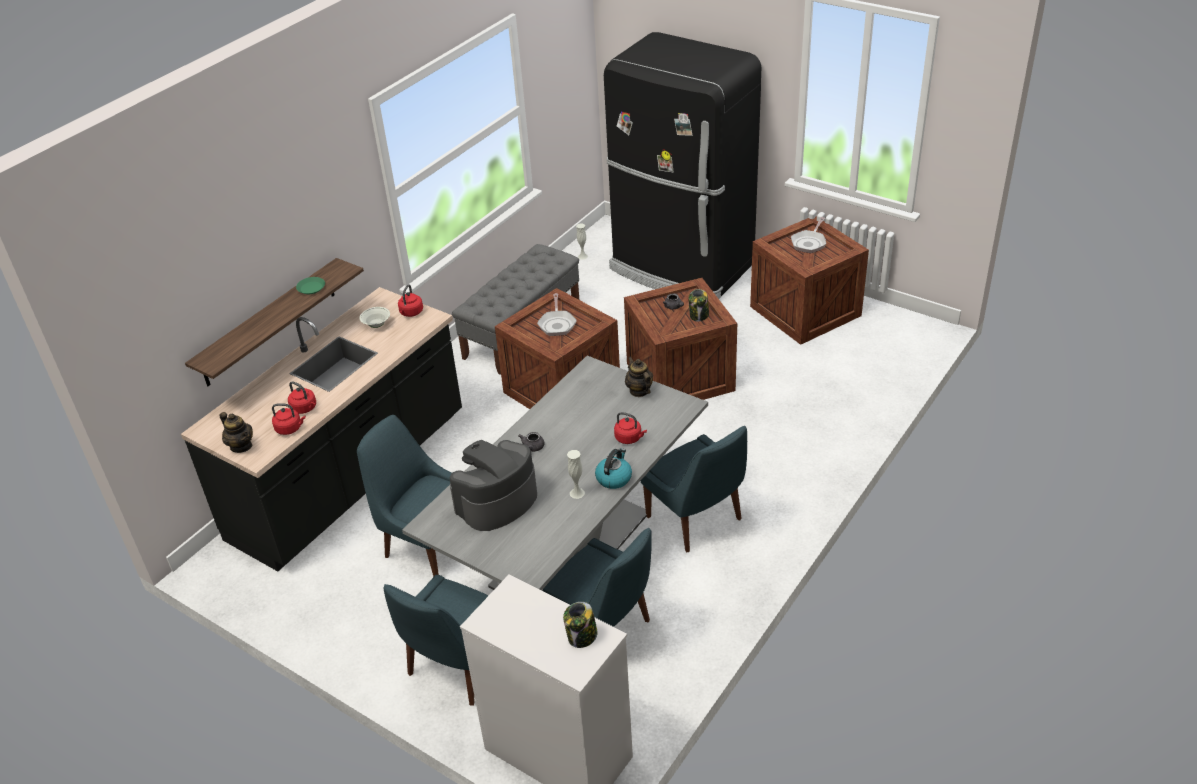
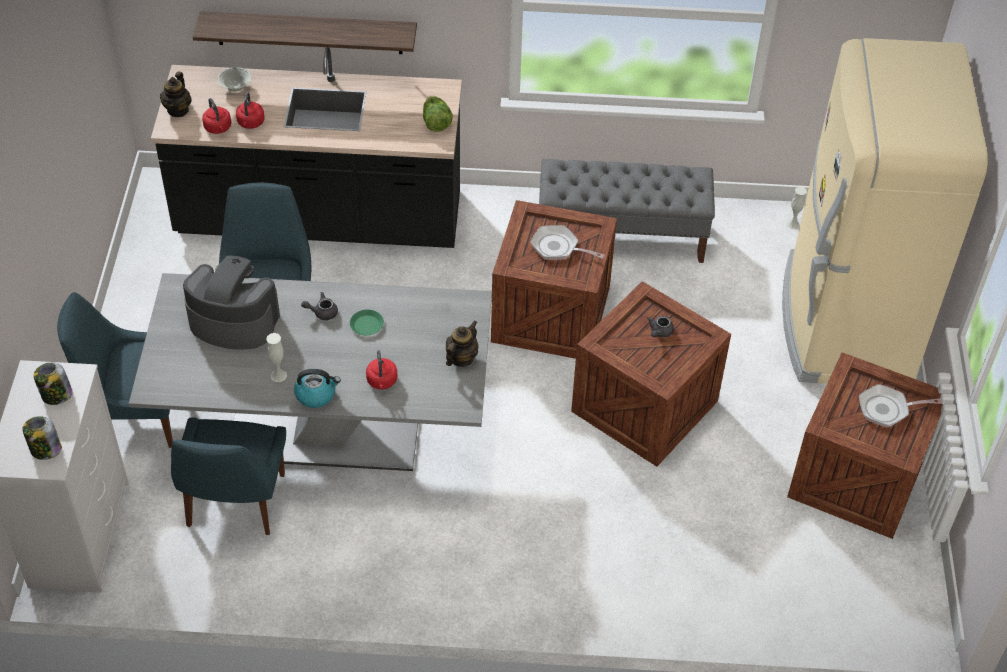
camera: 55 degrees right, 10 degrees up
(311, 288) = (356, 31): green plate -> green plate (366, 325)
(377, 325) = (400, 108): white bowl -> white bowl (235, 88)
(411, 313) = (435, 123): red kettle -> lettuce
(557, 324) = (558, 247): frying pan -> frying pan turned 60 degrees clockwise
(681, 268) = (844, 322): black fridge -> beige fridge
(696, 520) = (428, 516): blue chair -> none
(699, 315) = (660, 361): jar -> jar (56, 395)

